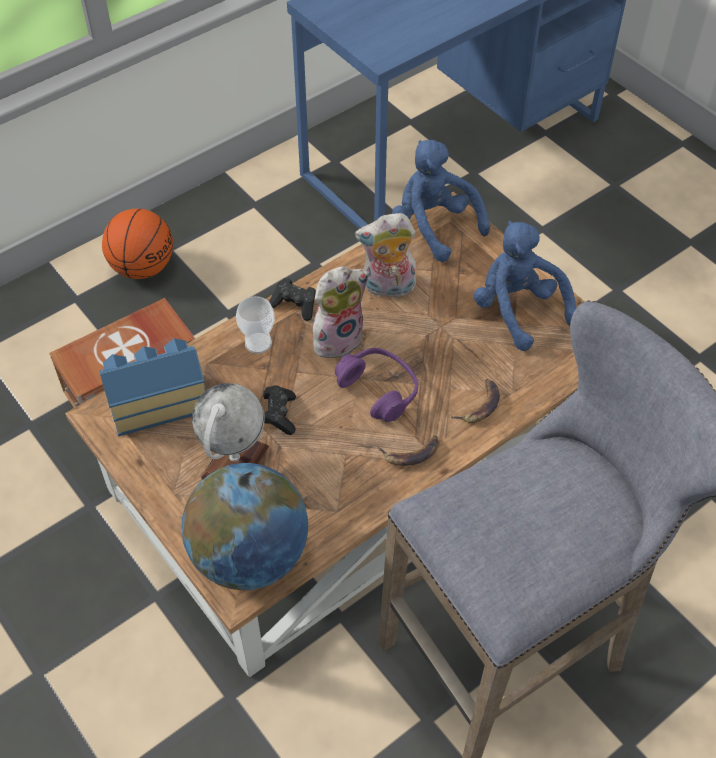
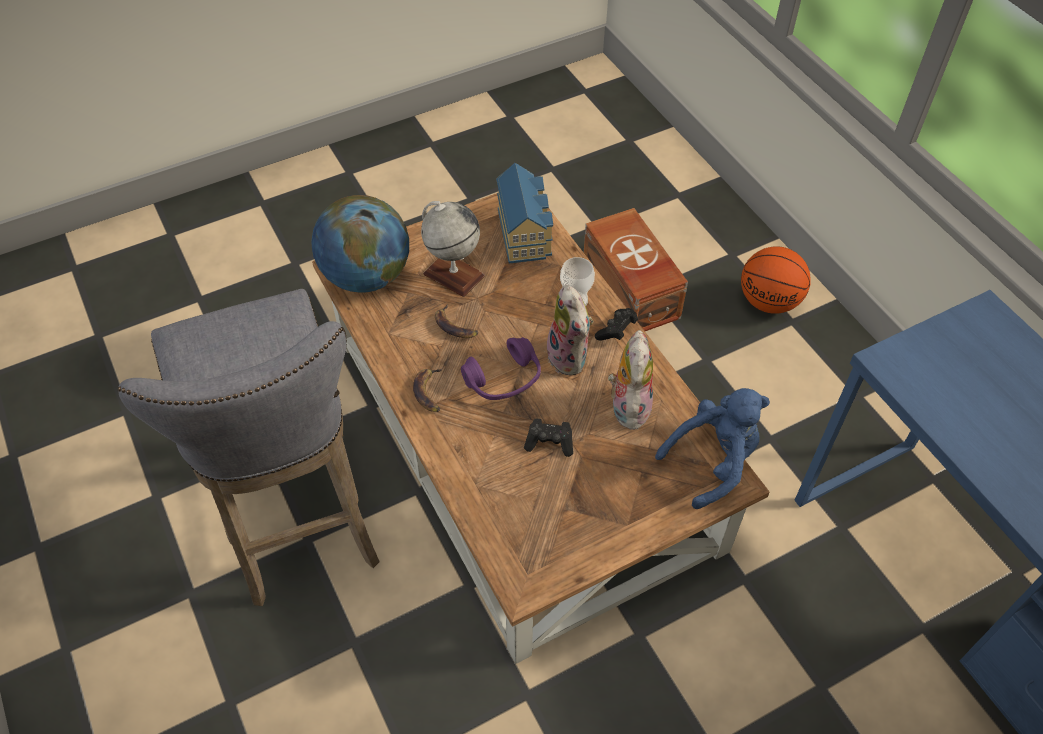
camera: 100 degrees right, 0 degrees up
(280, 415) = (493, 307): black game controller -> black game controller (550, 443)
(480, 405) = (468, 455): banana -> banana (455, 326)
(517, 310) = (582, 514): blue plush toy -> none

